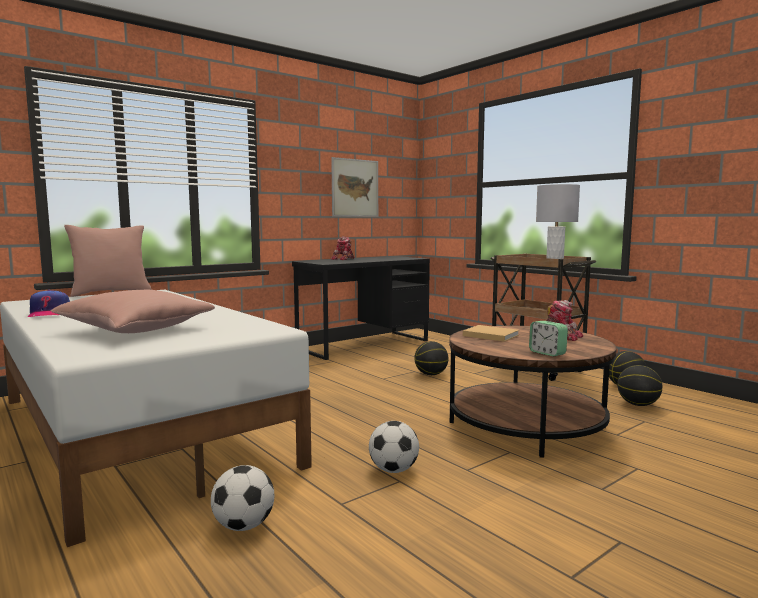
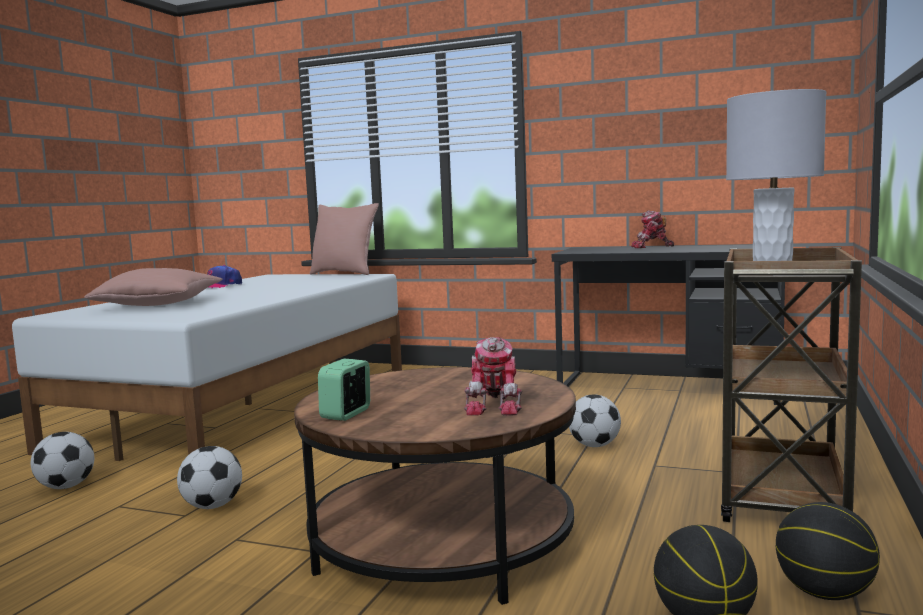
camera: 60 degrees right, 0 degrees up
(355, 188) = (694, 130): picture -> none
(431, 374) = (594, 445): basketball -> football
(489, 335) = (441, 379): beige book -> none

